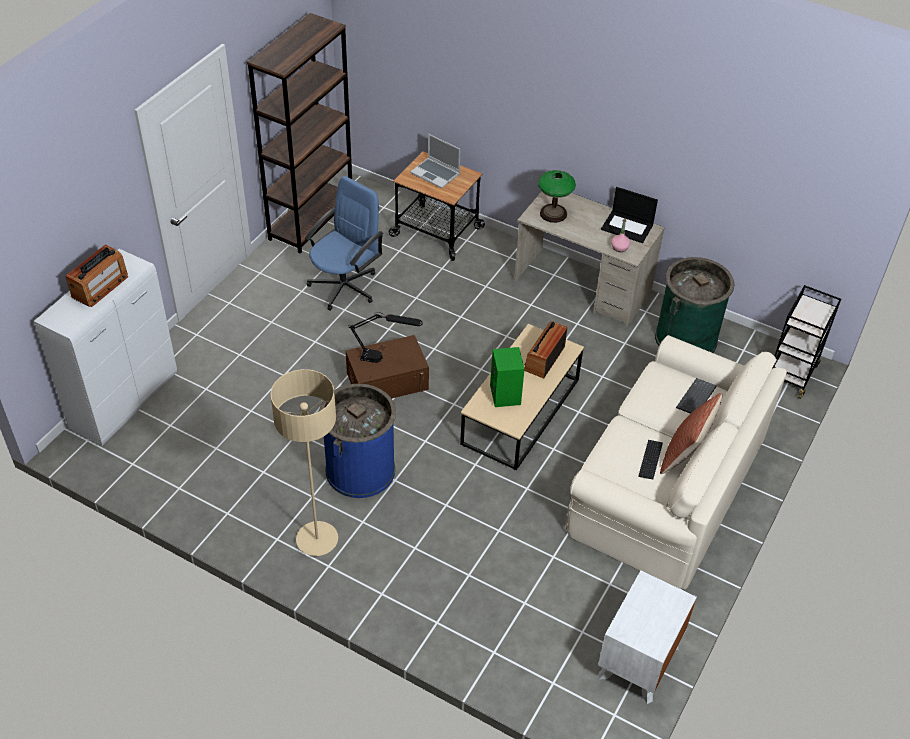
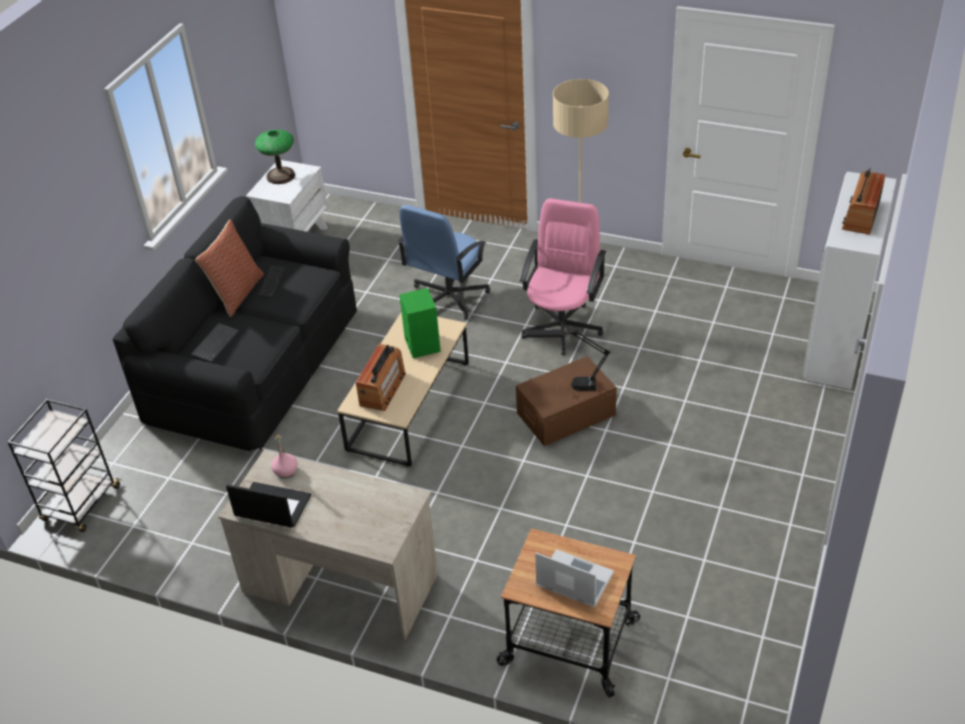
camera: 175 degrees right, 5 degrees down
(311, 220) = (768, 629): brown bookcase -> none
(345, 286) = (666, 524): blue office chair -> blue office chair (448, 298)
(360, 470) = (562, 327): blue trash can -> pink office chair
(553, 214) = (380, 509): table lamp -> table lamp (280, 176)
(666, 485) = (255, 363): beige sofa -> black sofa
(686, 338) = (205, 529): green trash can -> none

